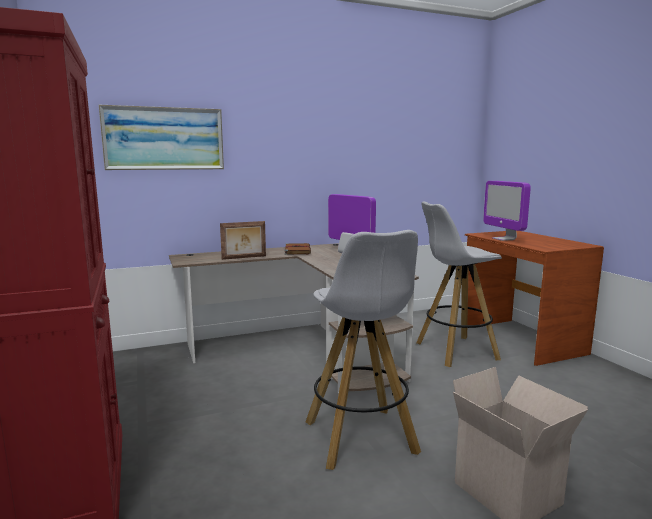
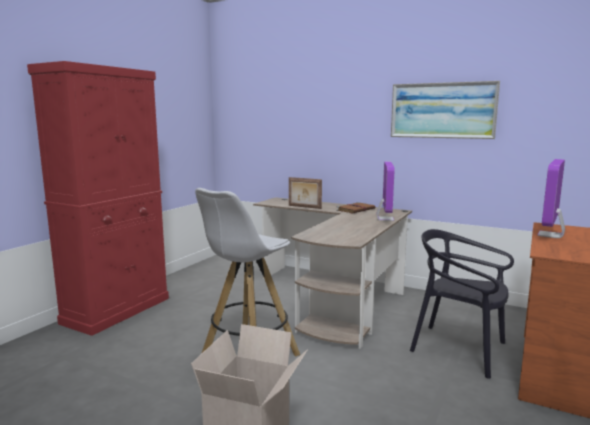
camera: 50 degrees right, 0 degrees up
(164, 138) = (279, 111): picture -> picture (442, 110)
(455, 351) = (459, 349): white stool -> black chair

